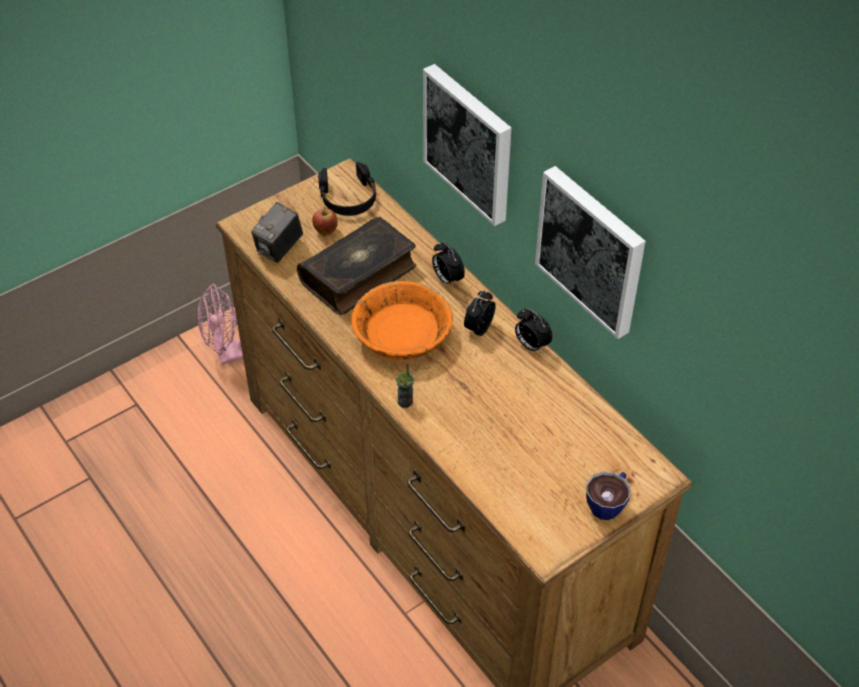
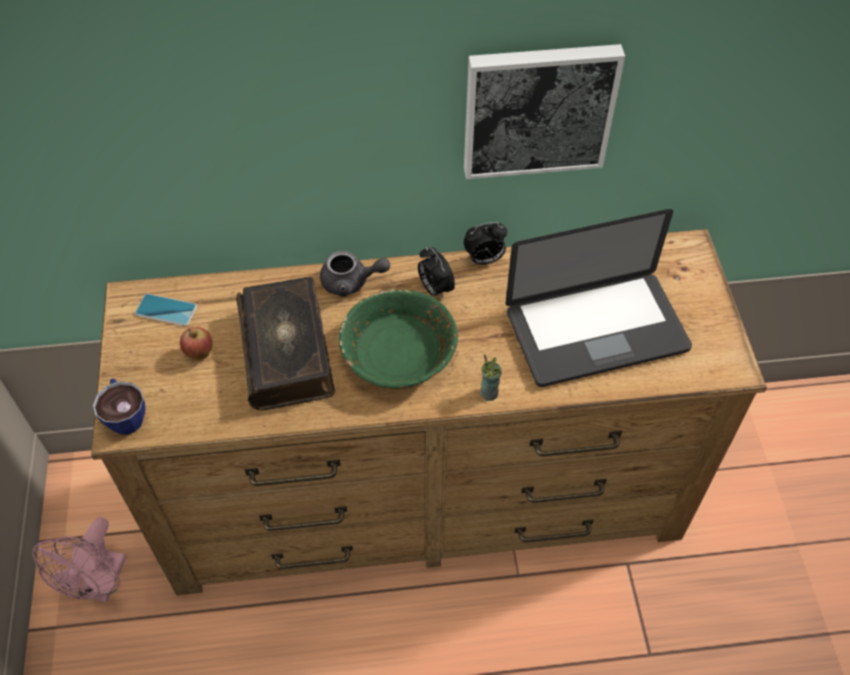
camera: 60 degrees left, 5 degrees up
(279, 249) = (189, 408): camera -> none
(348, 197) = (166, 310): black headphones -> phone
(403, 334) = (398, 353): orange bowl -> green bowl
(447, 279) = (351, 282): alarm clock -> grey teapot
(470, 142) = (315, 124): picture -> none
(514, 444) = (596, 331): none -> laptop
(608, 503) = (702, 296): cup -> cup (125, 415)

